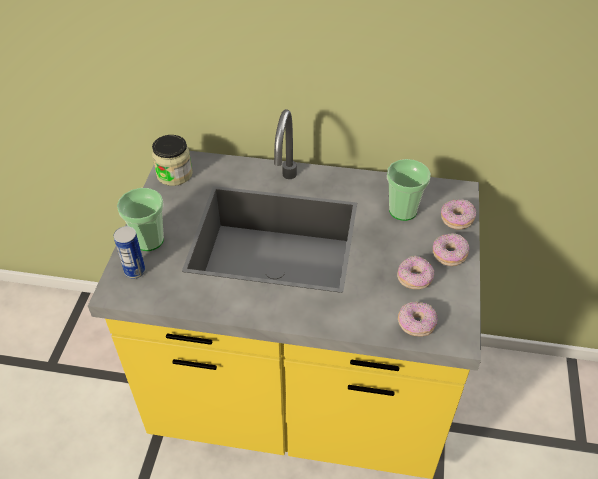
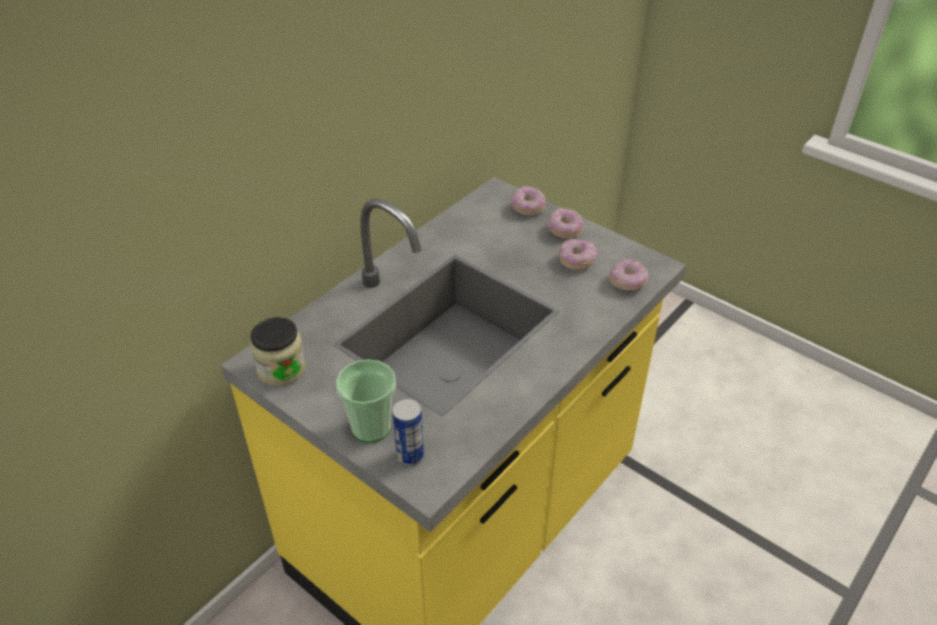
camera: 60 degrees left, 5 degrees down
(403, 210) = (490, 232): cup -> none

